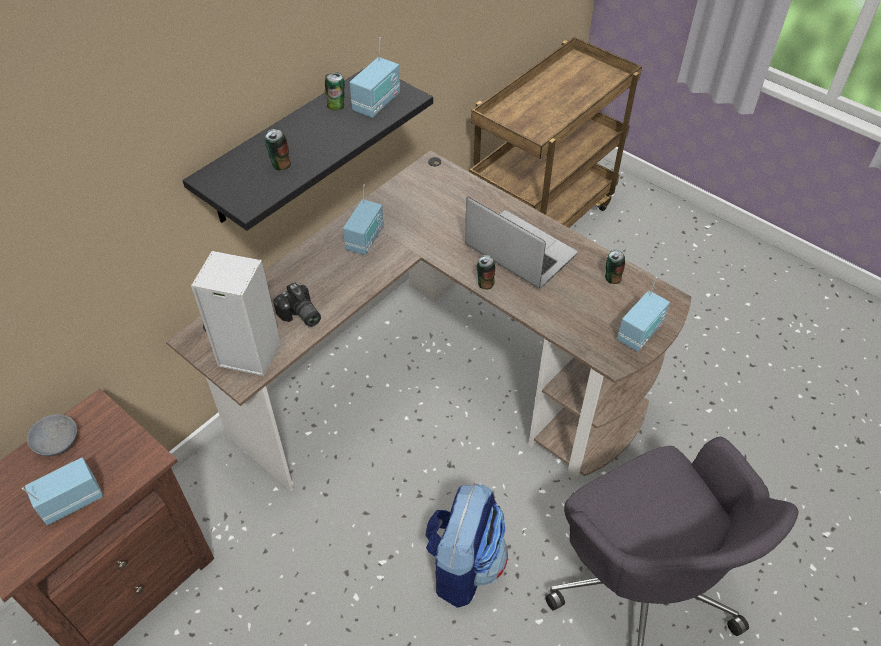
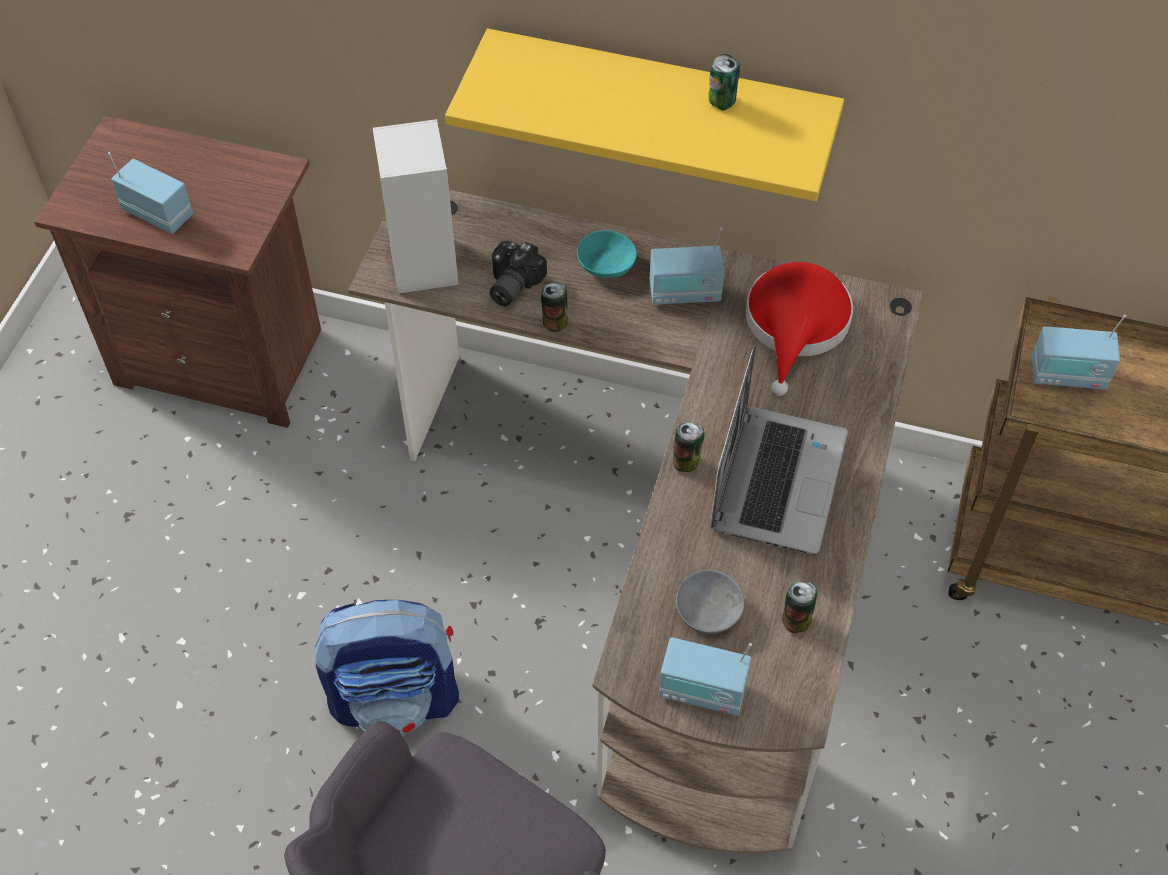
camera: 65 degrees right, 5 degrees up
(55, 443) = (221, 162): grey bowl -> grey bowl (706, 610)
(280, 164) = (568, 99): can -> can (555, 322)
(288, 146) = (660, 101): black shelf -> yellow shelf
(318, 264) = (608, 264): none -> turquoise bowl
(377, 104) = (756, 140): radio -> radio (1068, 376)
(420, 204) = (796, 326): none -> red hat

